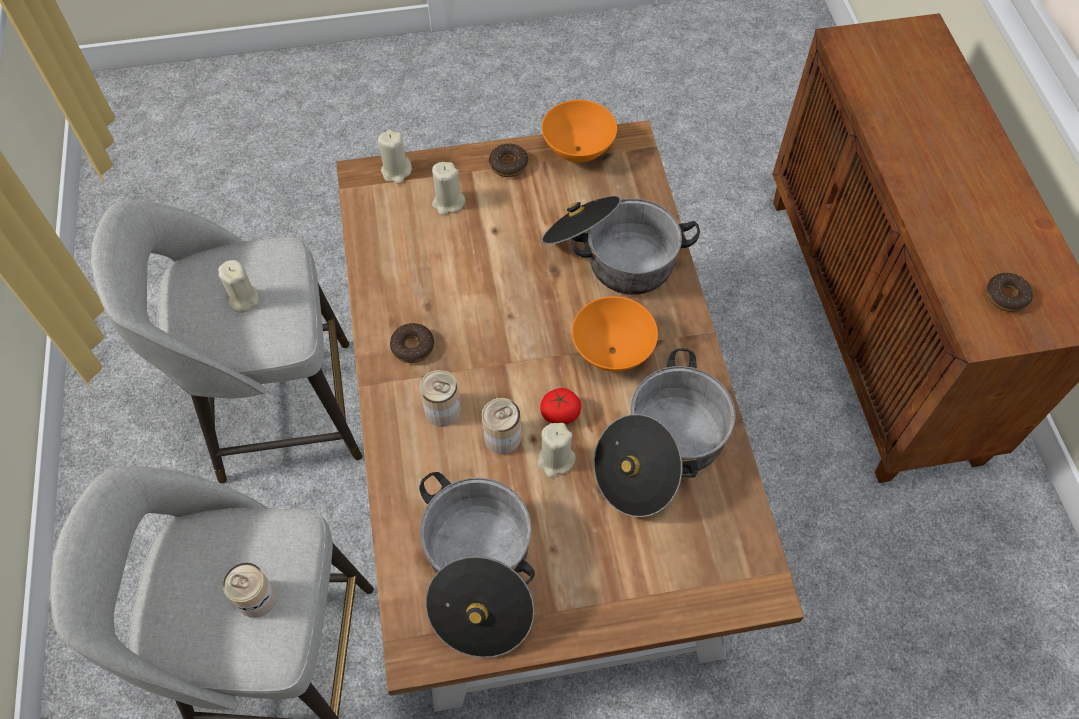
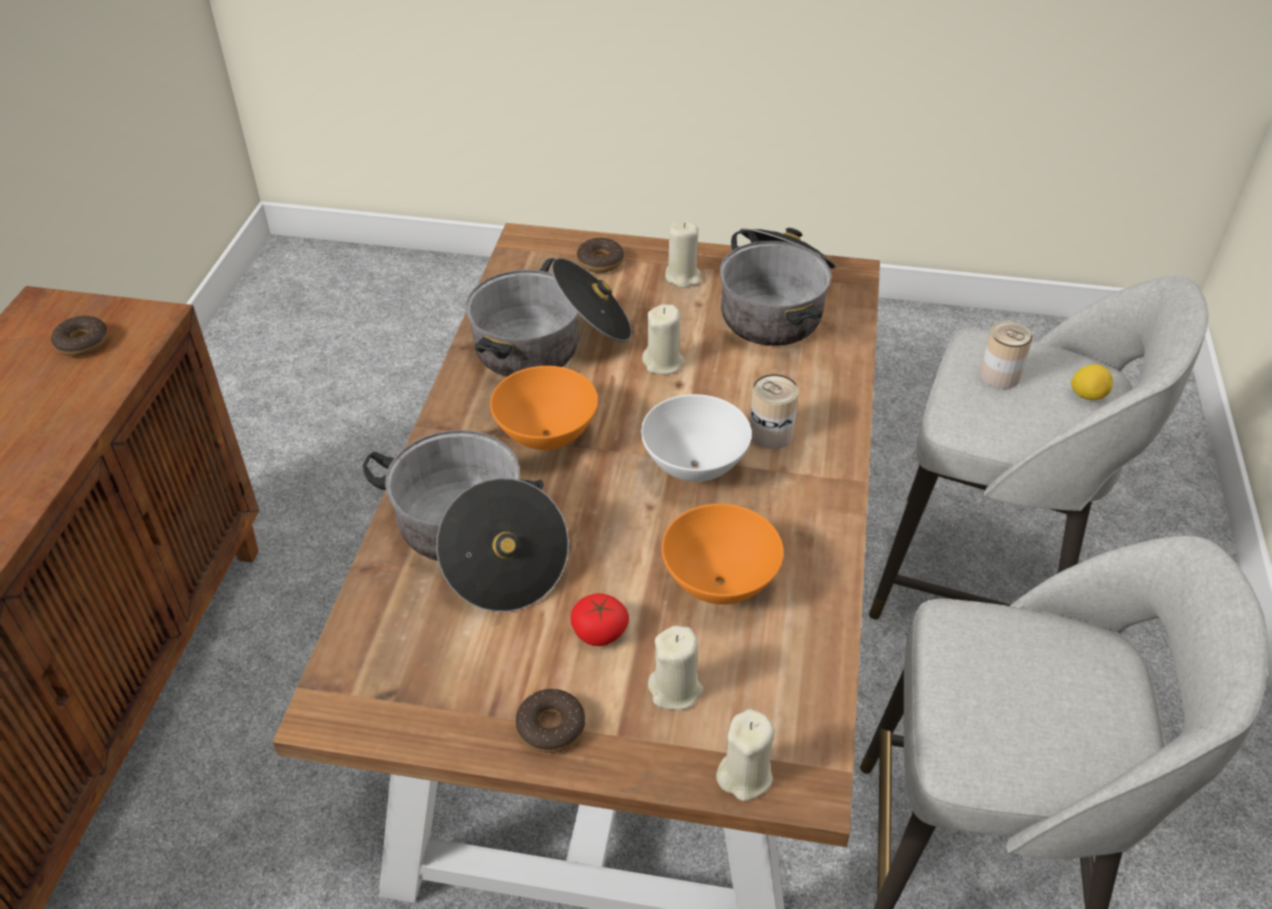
camera: 160 degrees left, 15 degrees down
(174, 597) = (1087, 395): none -> lemon
(243, 299) = (1024, 687): beige candle -> beige candle (683, 276)
(413, 347) = (788, 505): donut -> donut (600, 262)
(490, 359) = (695, 467): none -> white bowl
(502, 437) = (712, 393): can -> none
(560, 413) = (638, 398): tomato -> tomato (599, 632)
(578, 150) = (424, 717): orange bowl -> orange bowl (719, 585)

